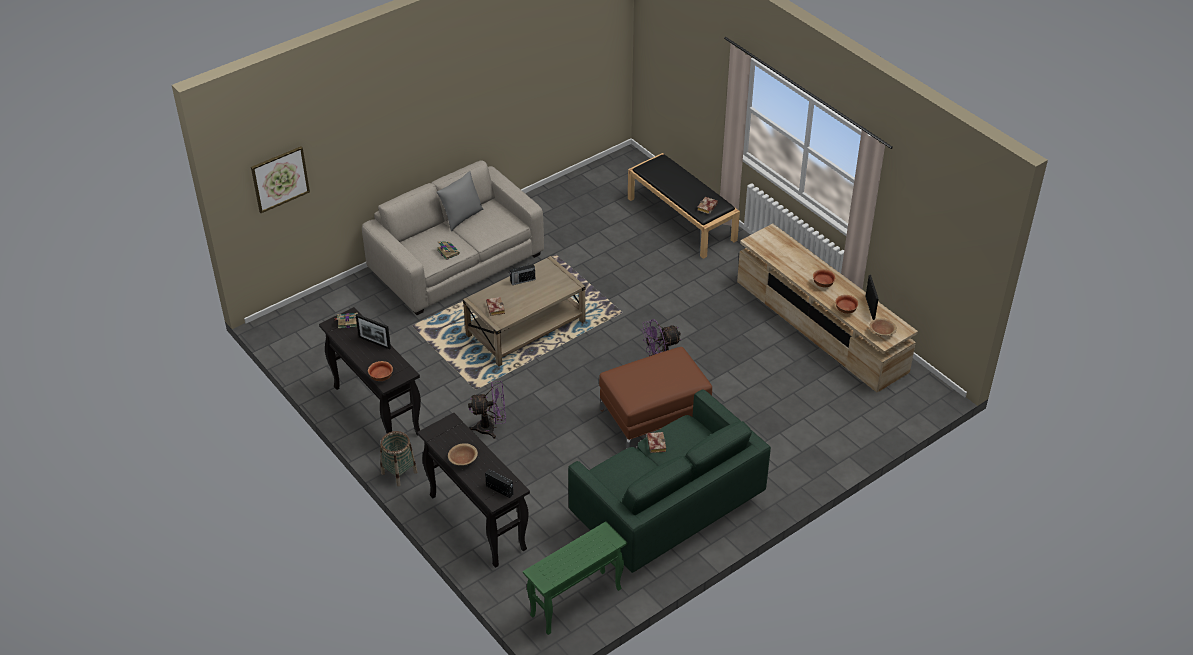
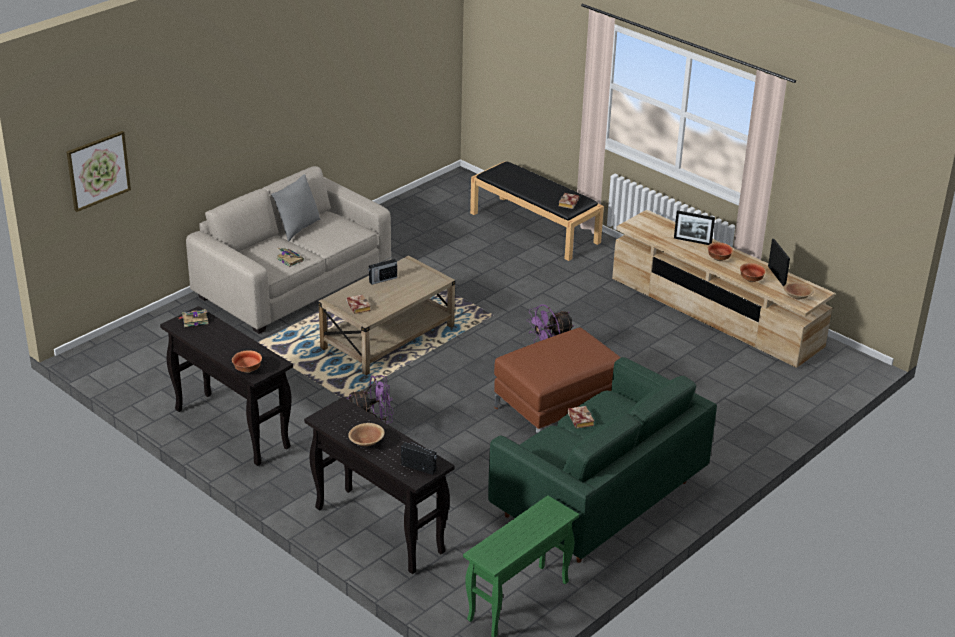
camera: 10 degrees left, 10 degrees down
(374, 342) = (231, 337): picture frame -> picture frame (692, 241)
(399, 472) = (272, 488): basket -> none

